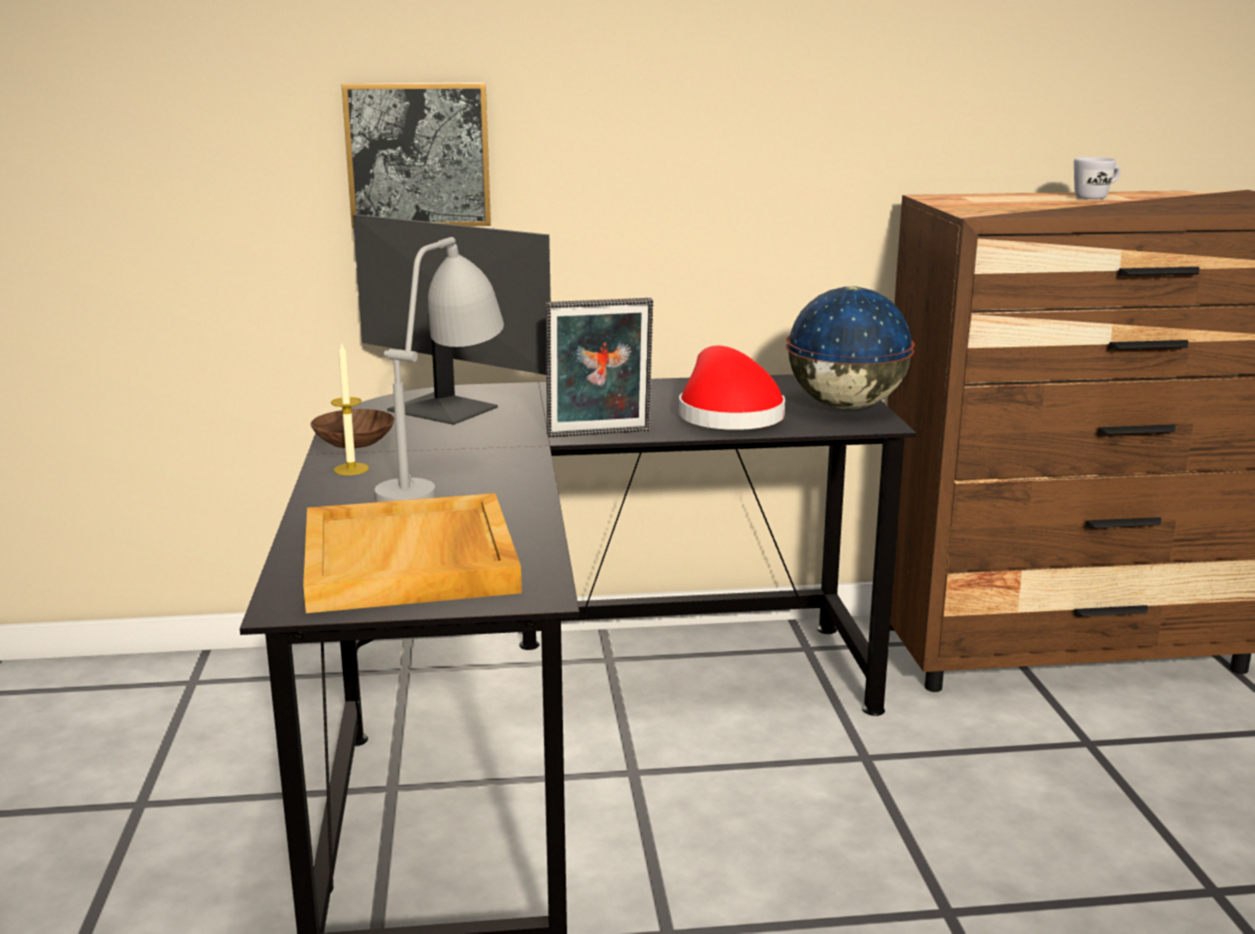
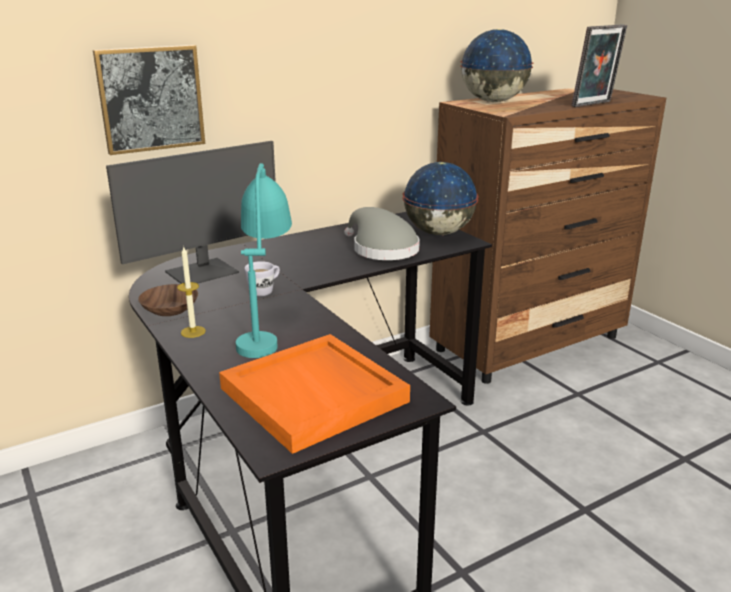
camera: 25 degrees left, 5 degrees up
(411, 561) = (315, 395): beige tray -> orange tray
(444, 408) = (203, 273): monitor -> monitor turned 135 degrees clockwise
(445, 479) = (265, 327): grey table lamp -> turquoise table lamp
(599, 435) = (324, 276): picture frame -> picture frame (594, 104)
(726, 415) = (381, 249): red hat -> grey hat
(995, 199) = (493, 101): none -> globe
(1096, 197) = (538, 96): white mug -> white mug (265, 291)

